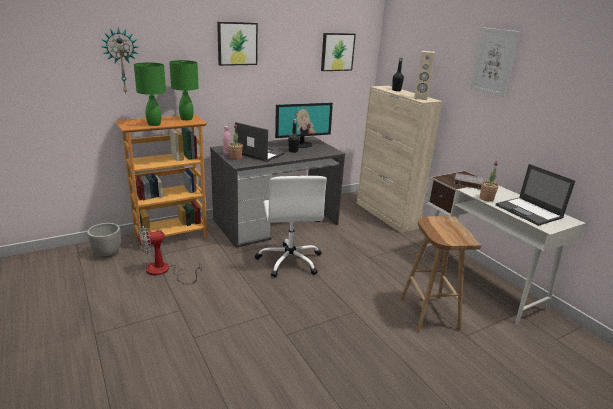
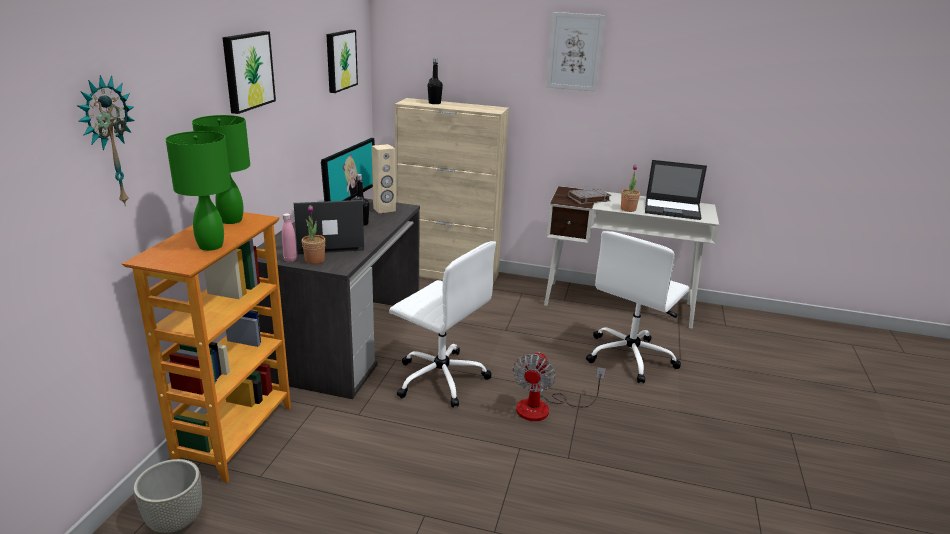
camera: 45 degrees left, 0 degrees up
(164, 271) = (315, 486): fan -> fan (544, 408)
(420, 98) = (485, 109): beige speaker -> beige speaker (384, 209)
(428, 313) = (630, 357): brown stool -> white office chair

